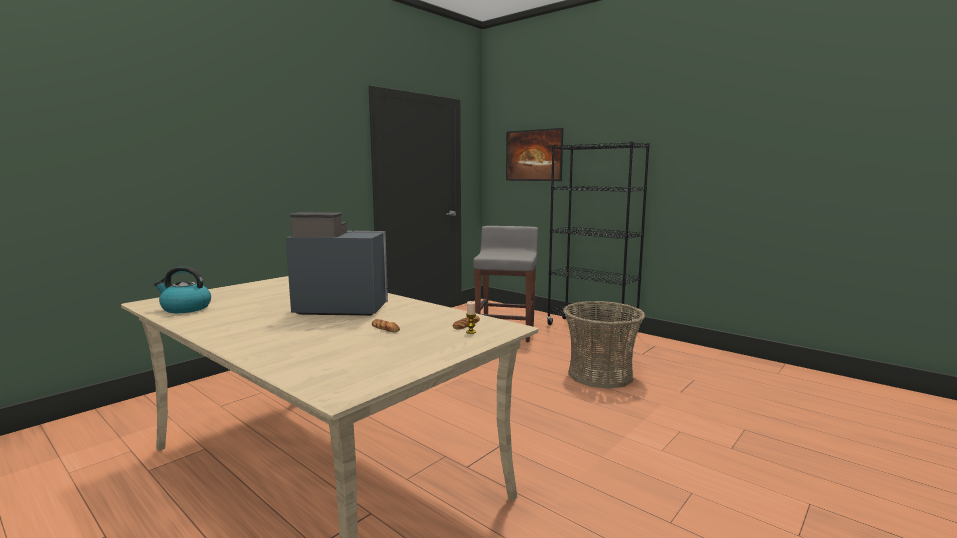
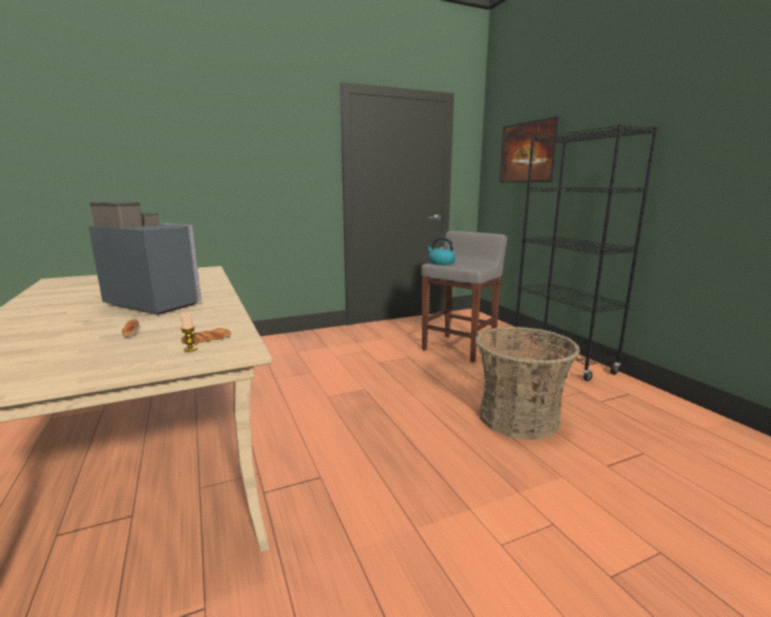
camera: 25 degrees right, 5 degrees up
(185, 308) = (60, 288): kettle -> kettle (441, 263)

